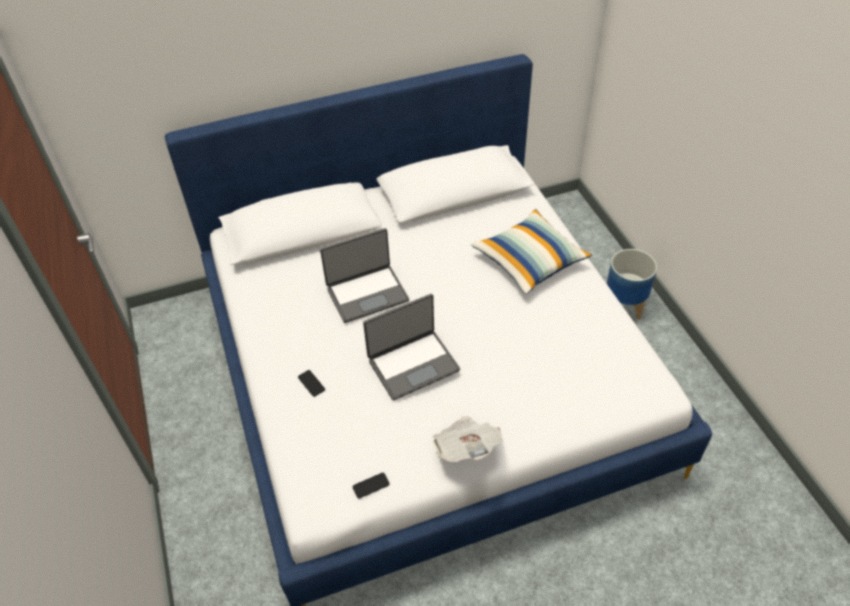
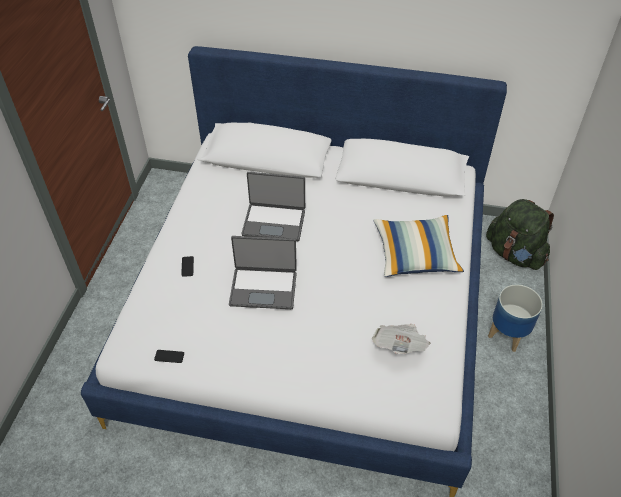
camera: 30 degrees right, 0 degrees up
(466, 448) = (253, 367): newspaper -> newspaper (400, 346)
(575, 229) = (515, 254): none -> green backpack

